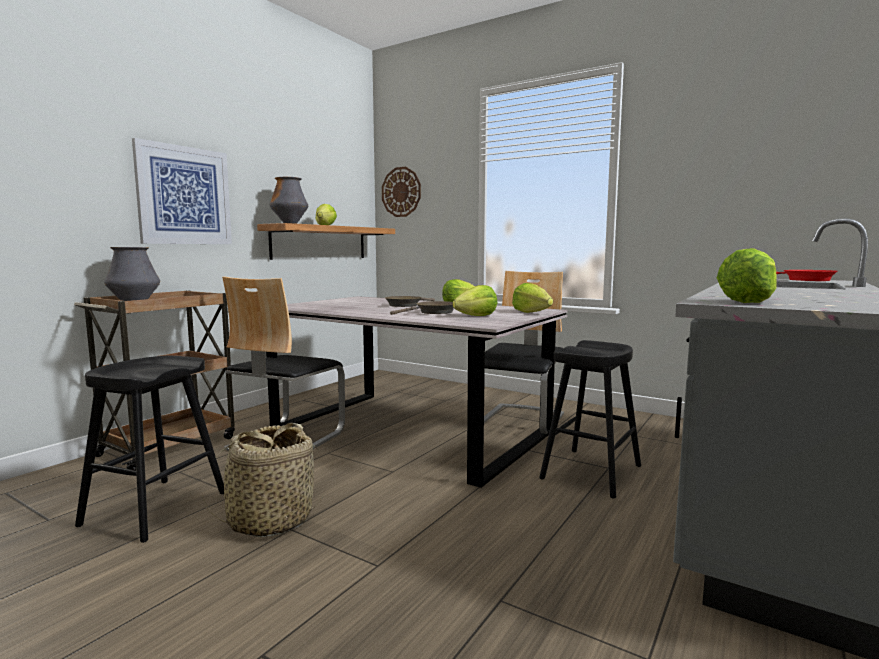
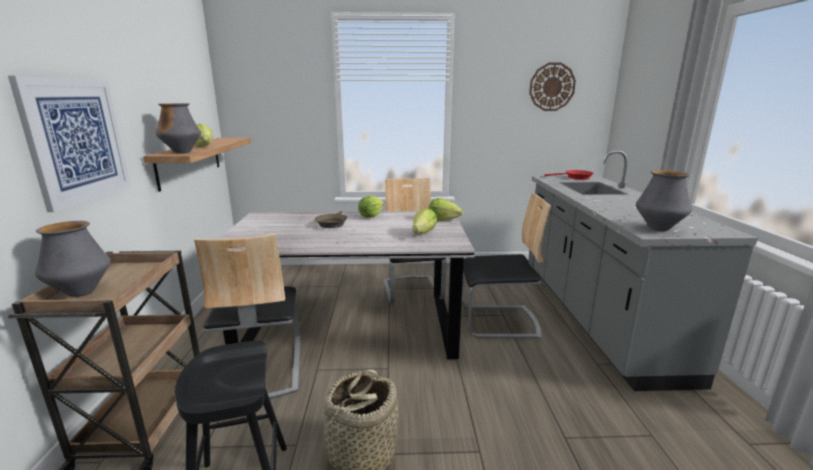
camera: 35 degrees left, 10 degrees up
(401, 192) = (250, 101): wall clock -> wall clock (552, 87)
(433, 312) = (381, 233): brown frying pan -> none
(591, 472) = (499, 321): black stool -> chair
(748, 301) = (658, 229): lettuce -> vase

